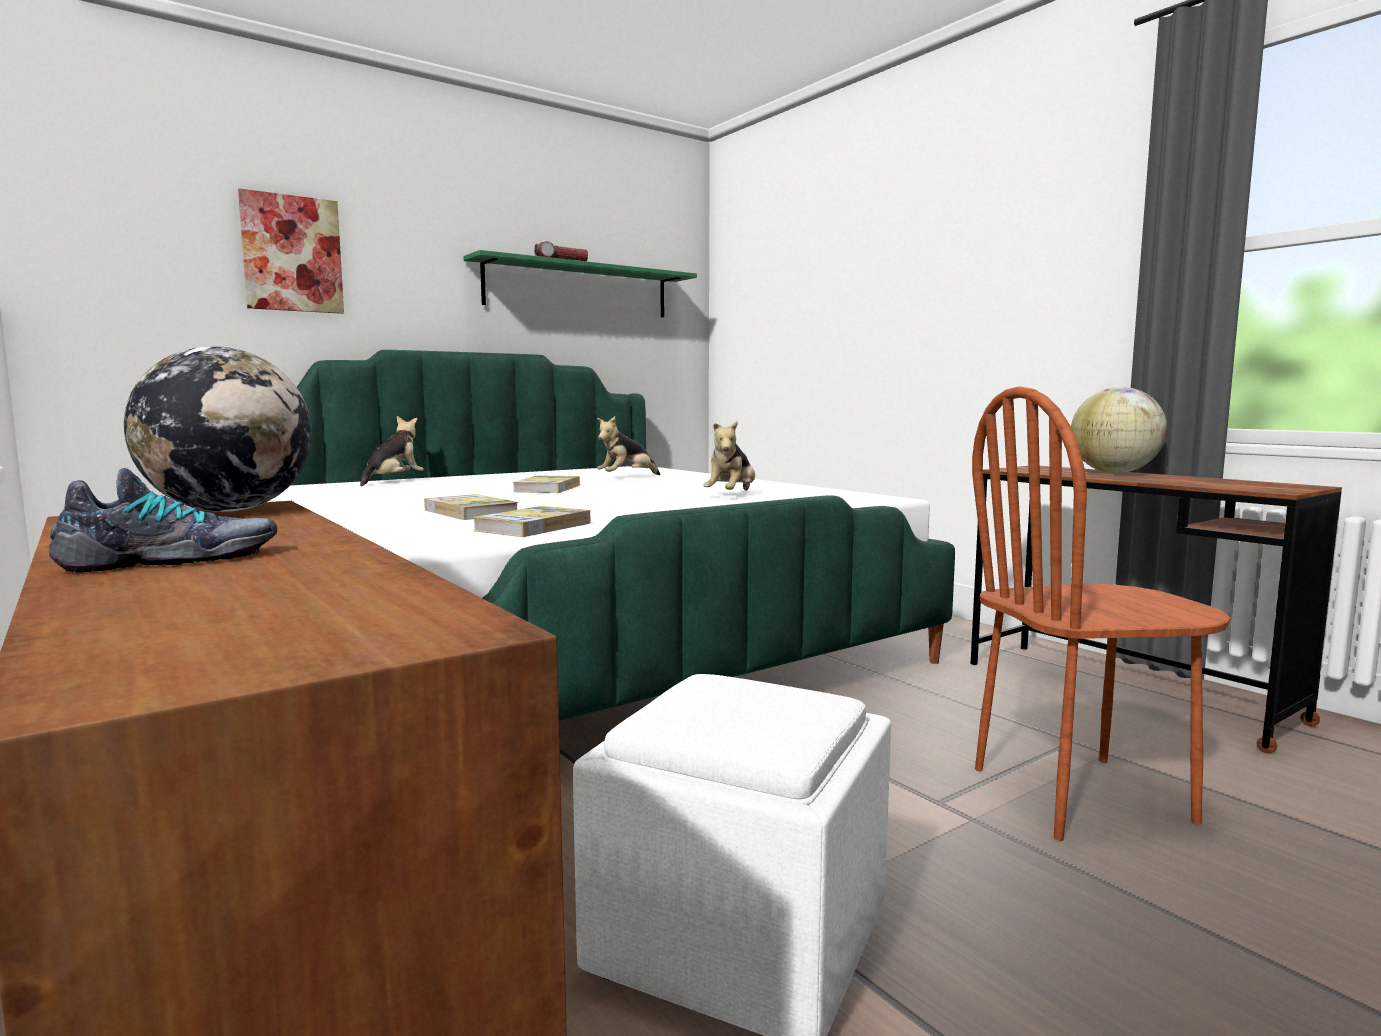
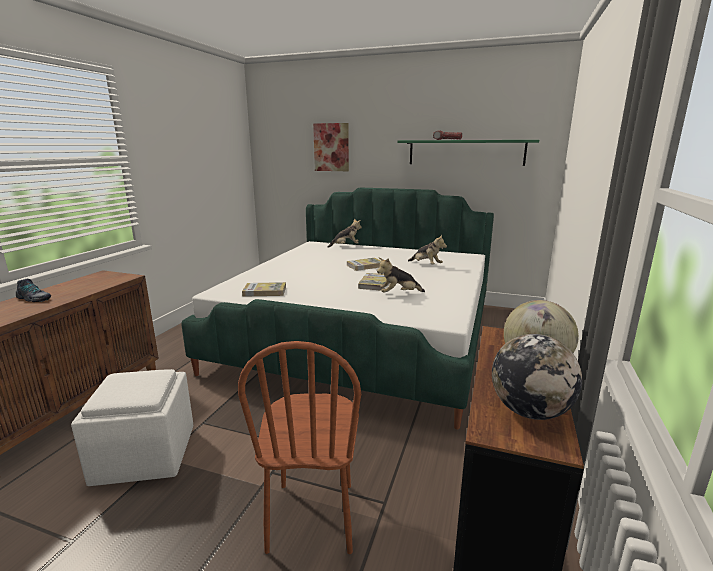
camera: 55 degrees right, 10 degrees up
(229, 510) = (117, 278): globe -> globe (530, 411)
(470, 512) = (287, 276): book -> book (374, 283)
(627, 477) = (426, 265): plush toy -> plush toy turned 150 degrees counterclockwise
(1081, 795) = (312, 516): brown chair -> brown chair turned 135 degrees counterclockwise

